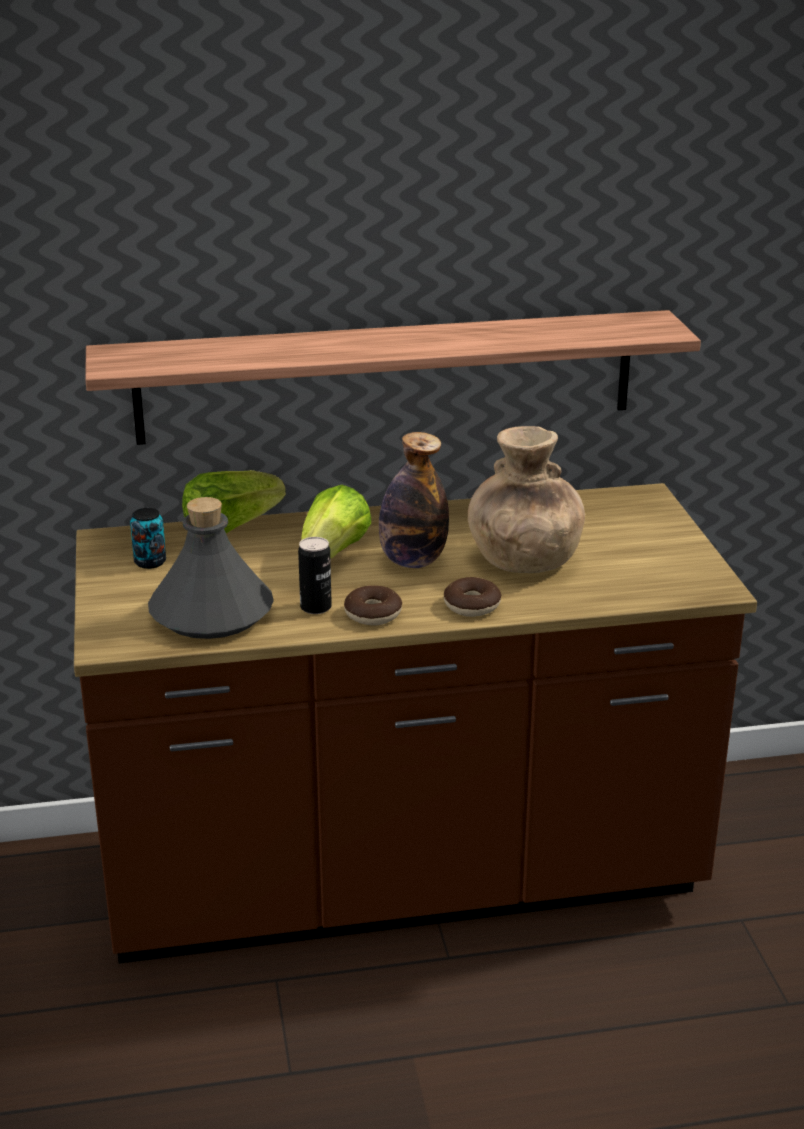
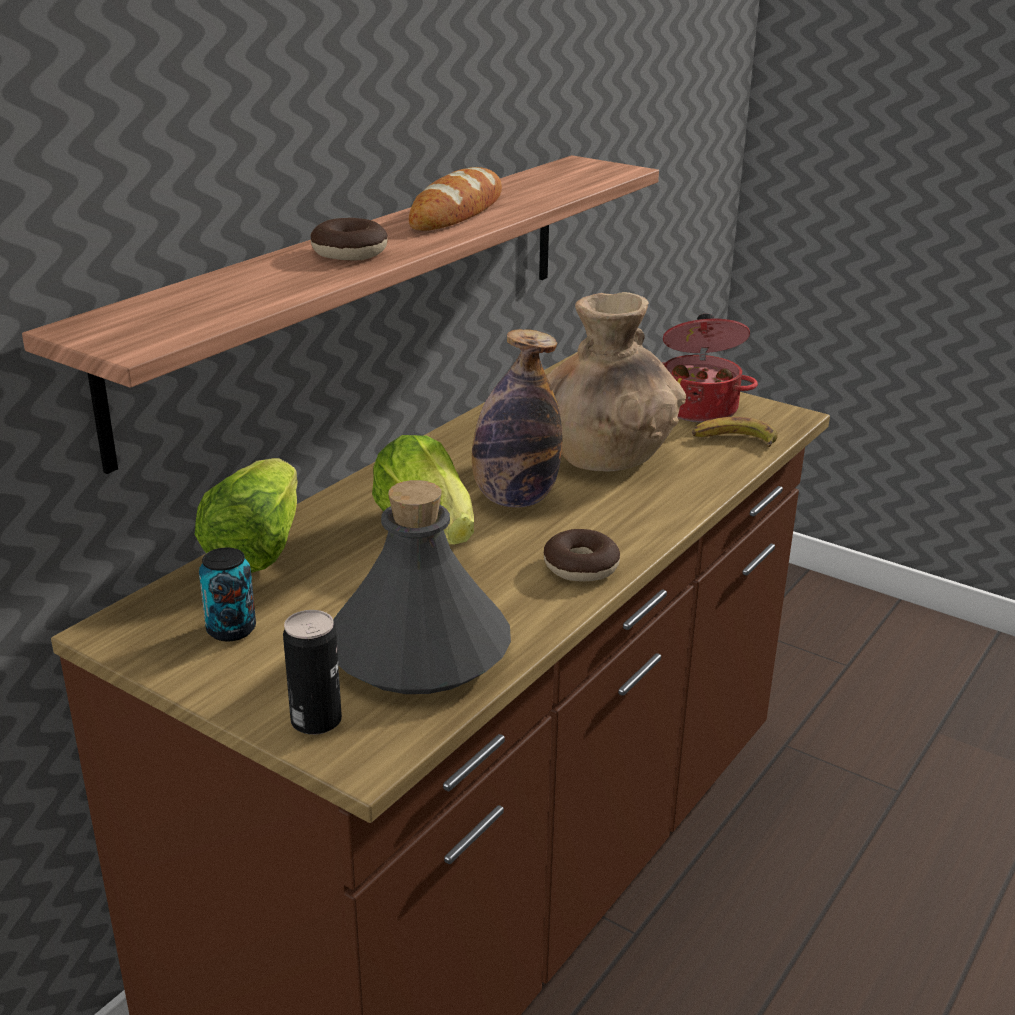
camera: 45 degrees left, 0 degrees up
(316, 607) = (514, 588): can -> can (316, 720)
(462, 335) = (457, 211): none -> bread
(472, 605) = (647, 515): donut -> donut (349, 252)
(635, 587) = (733, 440): none -> banana
(661, 556) = (699, 408): none -> cooking pot

